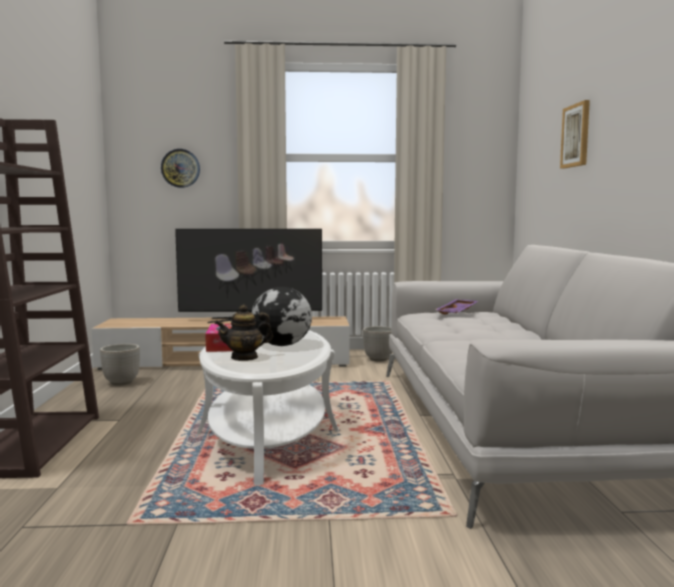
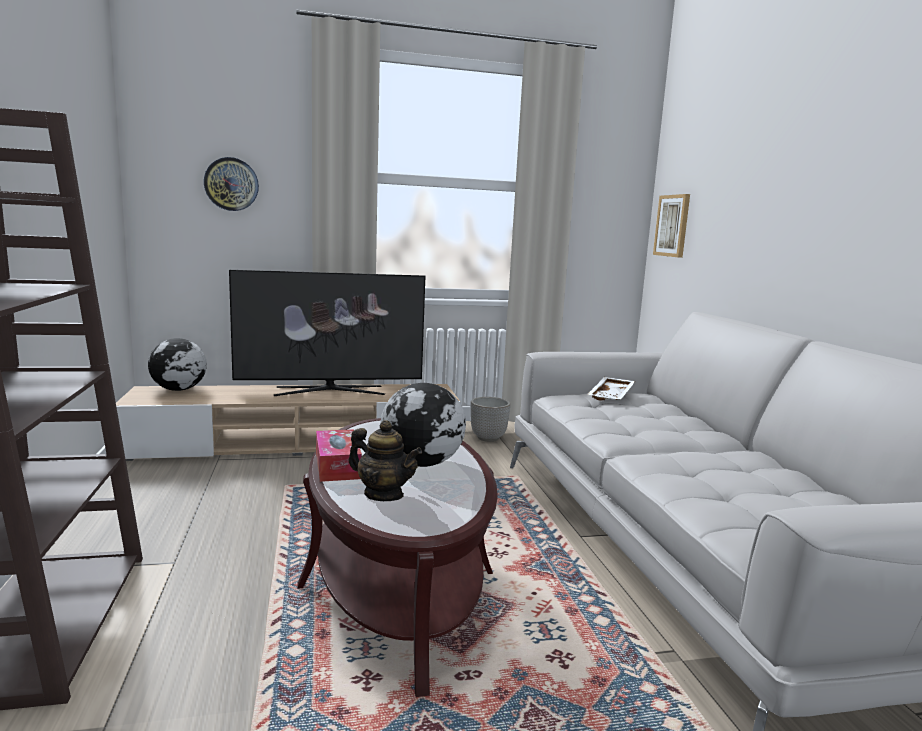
camera: 10 degrees left, 5 degrees up
(121, 382) = (161, 485): planter -> none
(140, 320) = (178, 390): none -> globe
(244, 357) = (383, 494): teapot -> teapot turned 120 degrees counterclockwise
(268, 432) = (397, 579): white coffee table -> brown coffee table
(457, 312) = (612, 396): purple tray -> white tray
(576, 135) = (761, 179): picture -> picture (672, 226)

